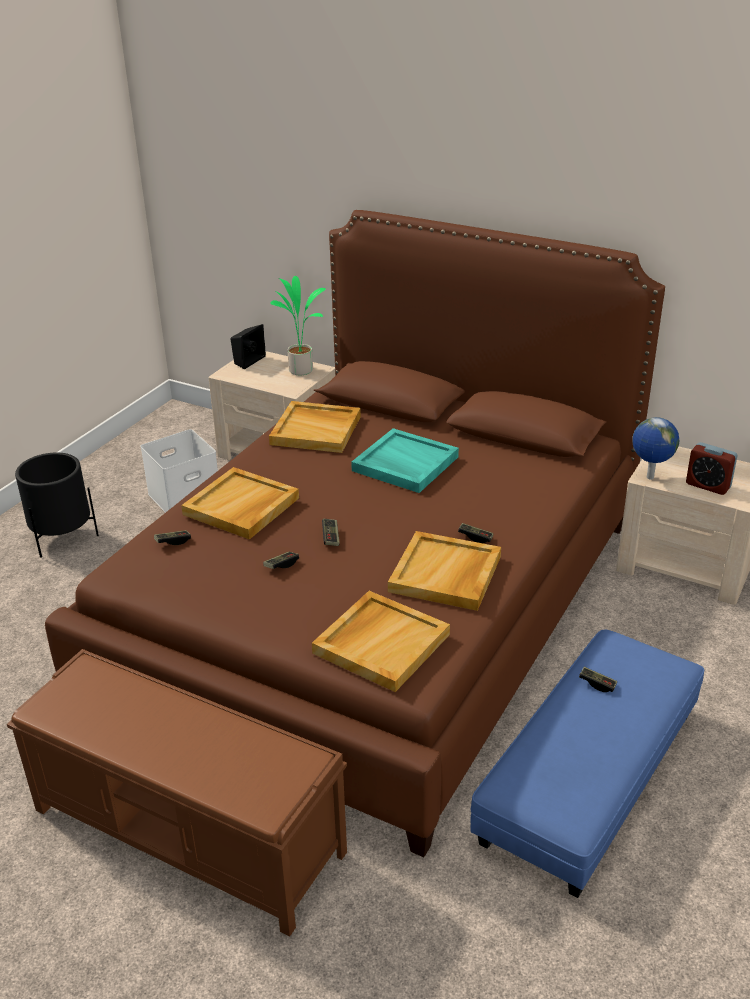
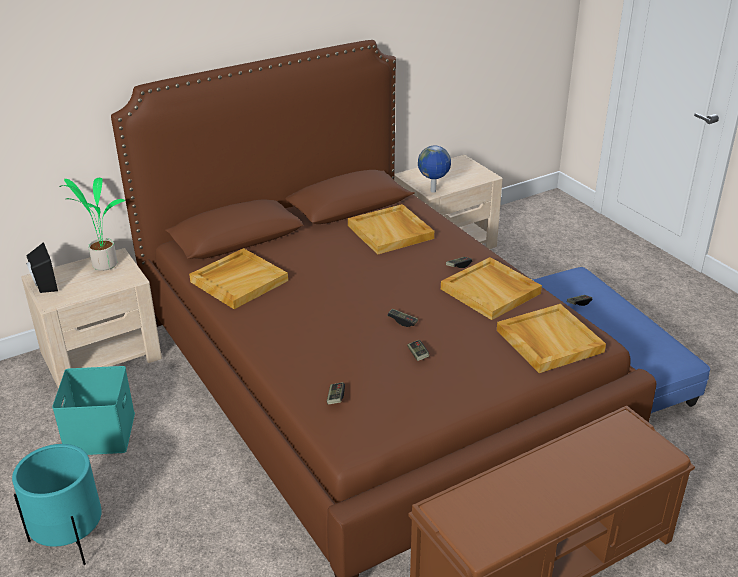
camera: 60 degrees left, 0 degrees up
(63, 538) = (70, 538): black planter -> turquoise planter
(185, 495) = (99, 432): white storage box -> turquoise storage box
(241, 507) = (320, 348): beige tray -> beige tray (391, 232)
(404, 464) = (336, 260): turquoise tray -> none
(708, 485) = (461, 178): alarm clock -> none

